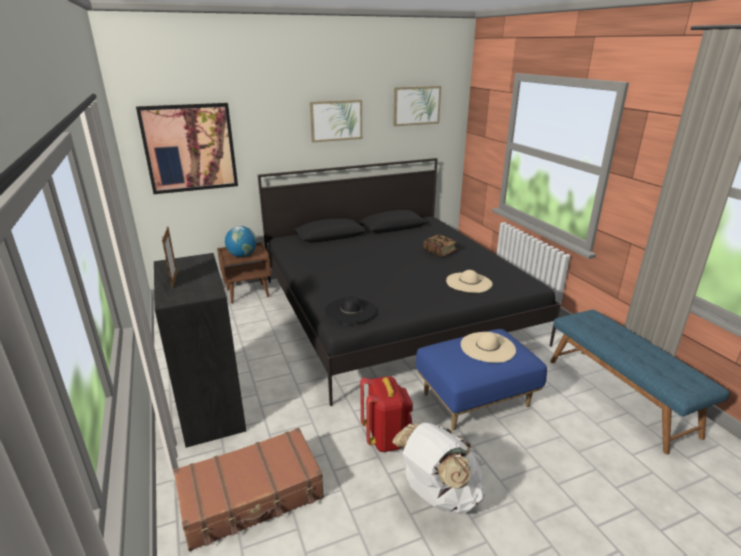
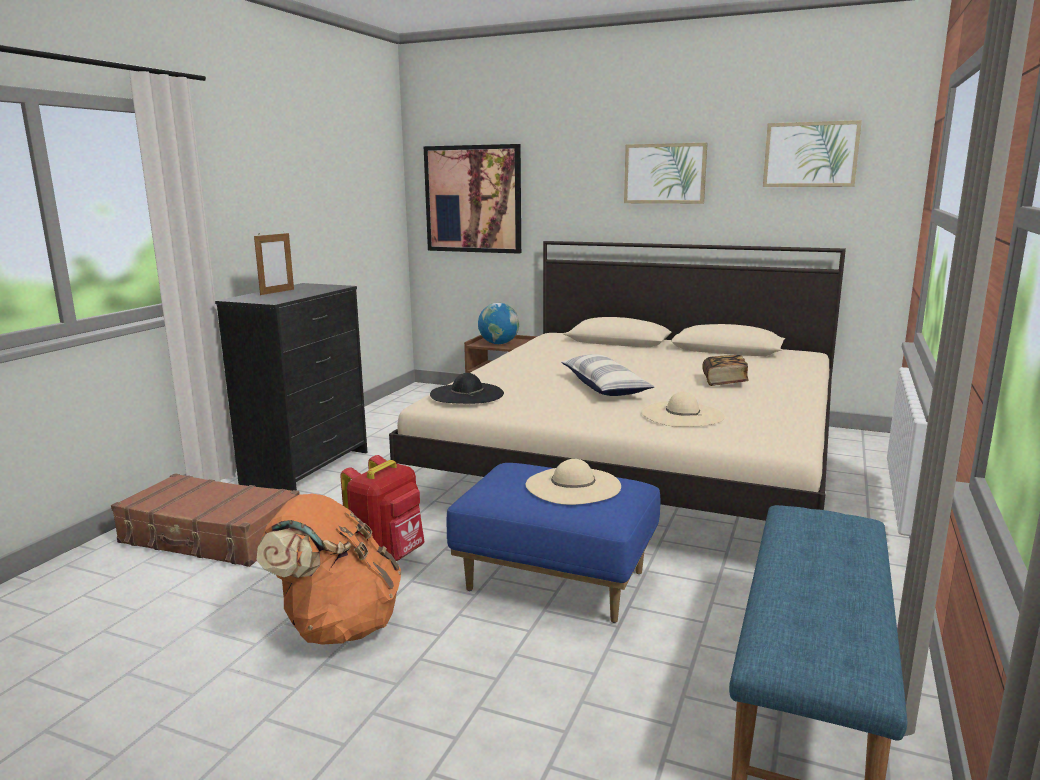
camera: 45 degrees right, 10 degrees down
(393, 310) = (639, 463): black bed -> beige bed
(400, 276) = (605, 387): none -> pillow
(438, 494) = (337, 626): white backpack -> orange backpack

